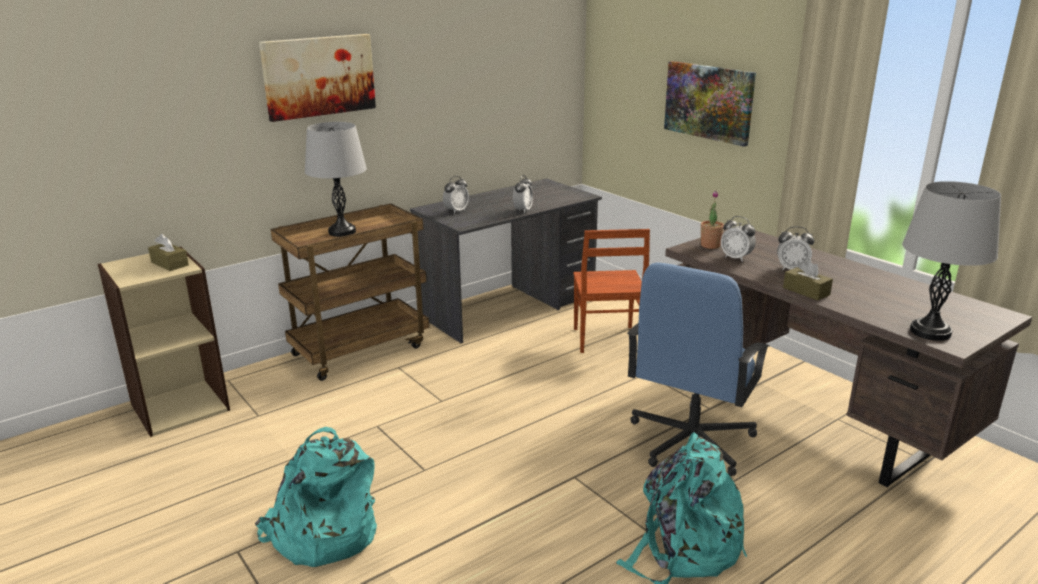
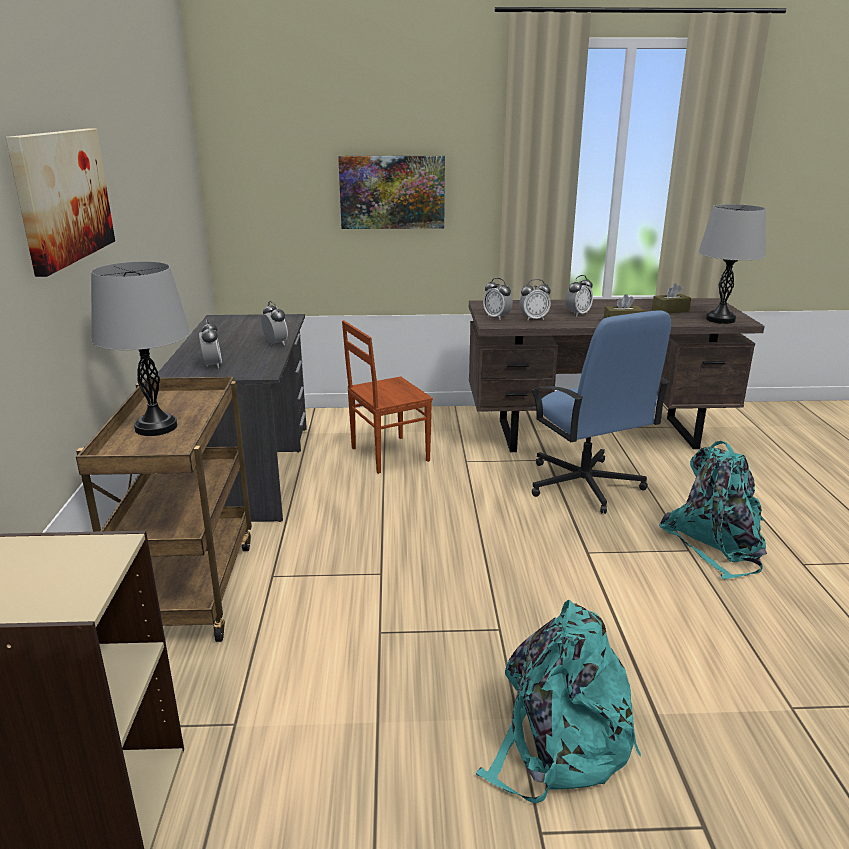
camera: 55 degrees left, 0 degrees up
(169, 264) = (69, 555): brown tissue box -> brown tissue box (670, 310)
(605, 340) = (388, 454): brown chair -> brown chair turned 120 degrees clockwise
(710, 245) = (497, 317): potted plant -> alarm clock

